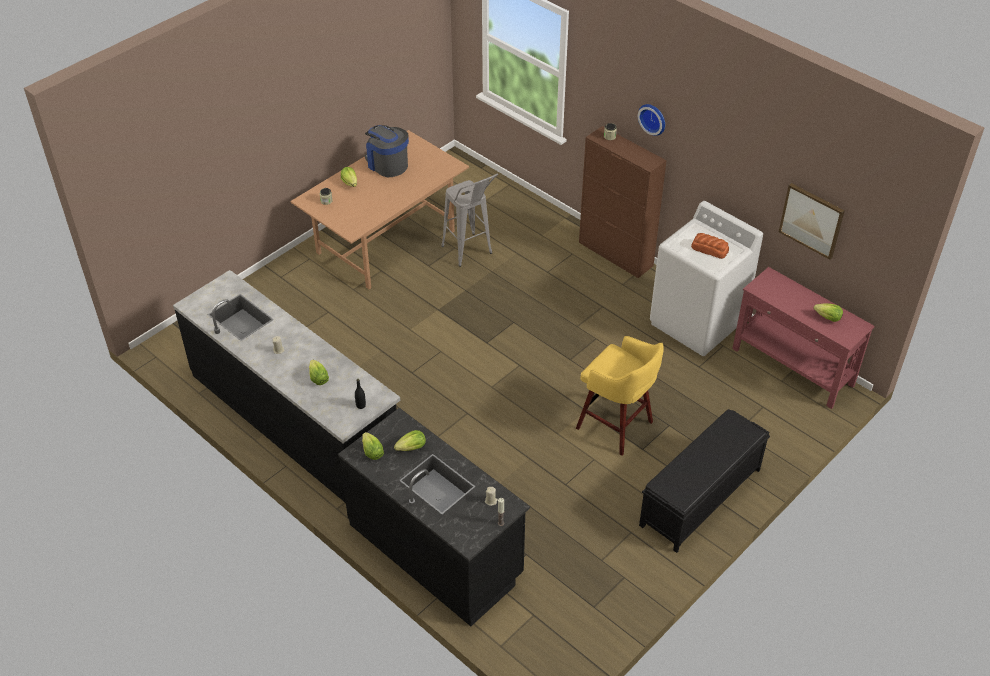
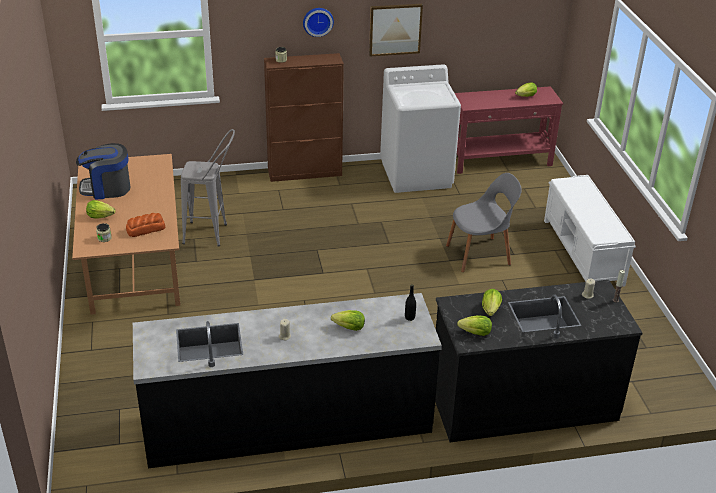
camera: 55 degrees left, 10 degrees down
(616, 426) = (480, 255): yellow stool -> grey chair
(699, 498) = (583, 252): black bench -> white bench
(709, 249) = (427, 93): bread -> bread (145, 229)
(811, 220) = (483, 29): picture -> picture (395, 29)

